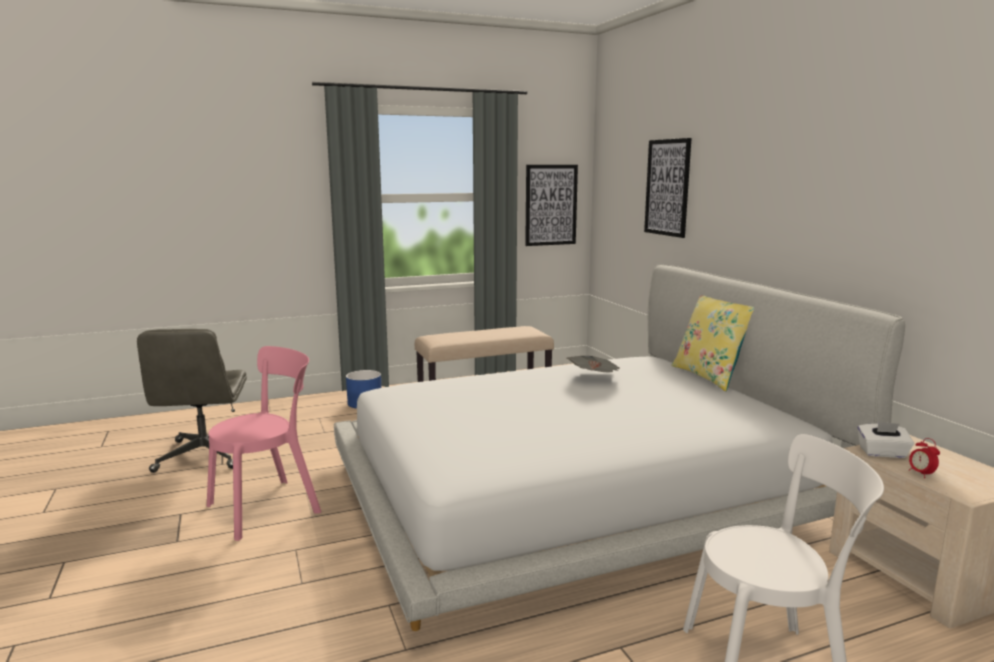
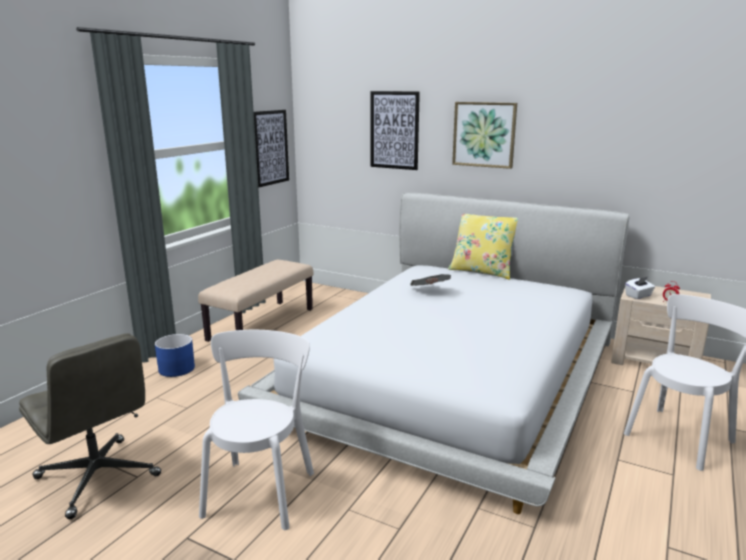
camera: 40 degrees left, 5 degrees up
(269, 506) = (261, 489): pink chair -> white chair
(750, 192) = (484, 134): none -> picture

